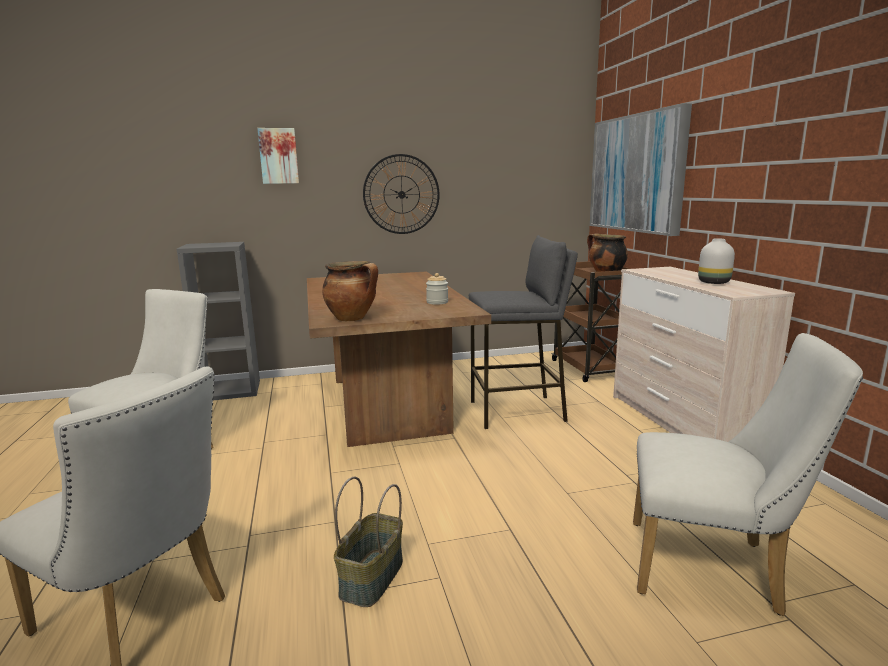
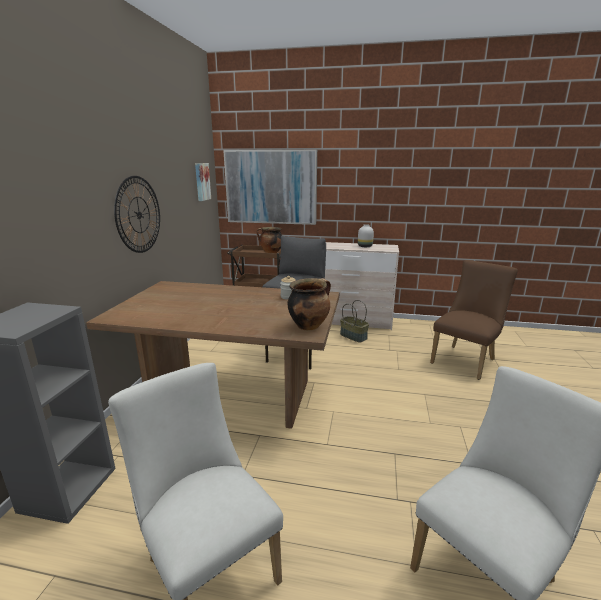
camera: 65 degrees left, 5 degrees up
(278, 156) = (38, 184): picture -> picture (201, 181)
(372, 578) = (458, 449): basket -> basket (354, 336)
(714, 569) = (465, 360): white chair -> brown chair

